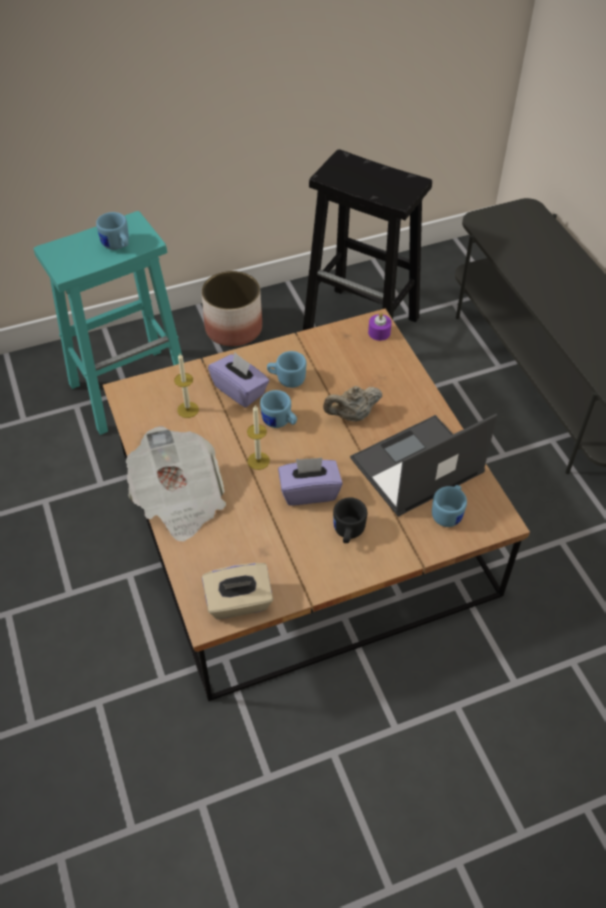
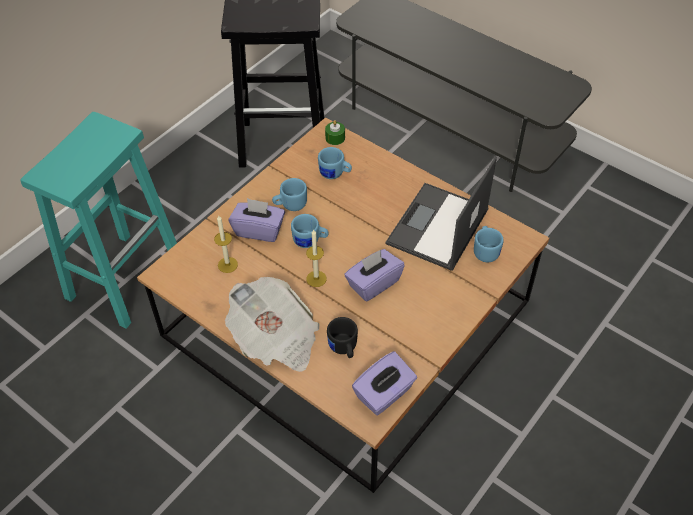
camera: 30 degrees left, 0 degrees up
(117, 246) = (99, 148): blue mug -> blue mug (335, 174)
(234, 328) = (179, 189): planter -> none
(239, 603) = (384, 394): beige tissue box -> purple tissue box
(347, 532) = (425, 300): black mug -> black mug (343, 348)
(352, 416) = (362, 211): beige teapot -> none
(379, 332) = (335, 138): purple candle -> green candle

